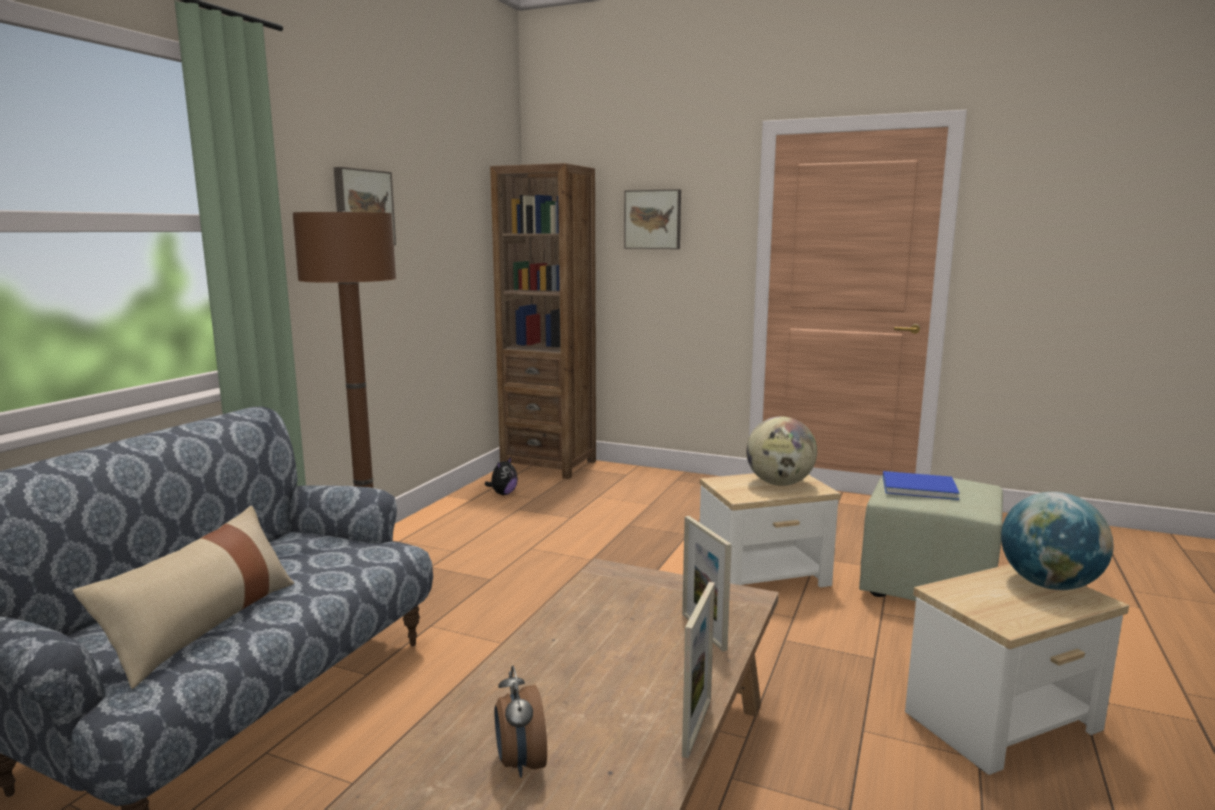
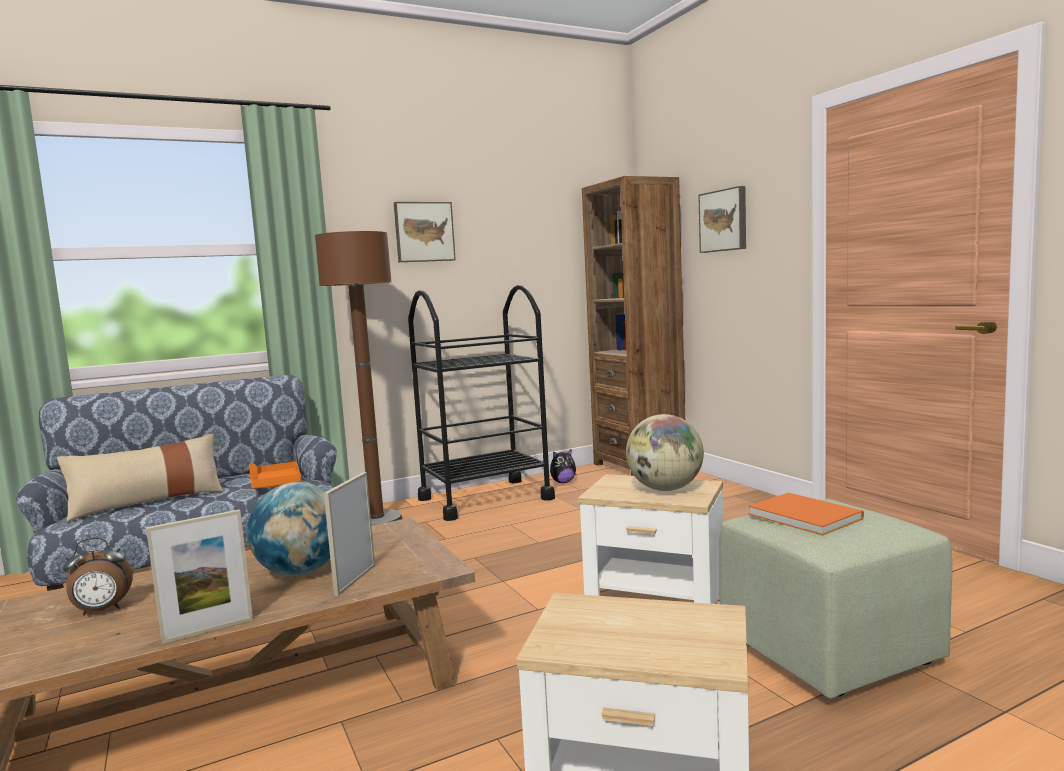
camera: 40 degrees right, 5 degrees down
(351, 558) = (276, 484): none -> orange tray
(452, 527) = (485, 499): none -> black cart
(520, 763) = (101, 611): alarm clock -> alarm clock turned 135 degrees counterclockwise
(916, 487) = (803, 515): blue book -> orange book
(1049, 585) = (700, 632): globe -> globe (300, 572)

